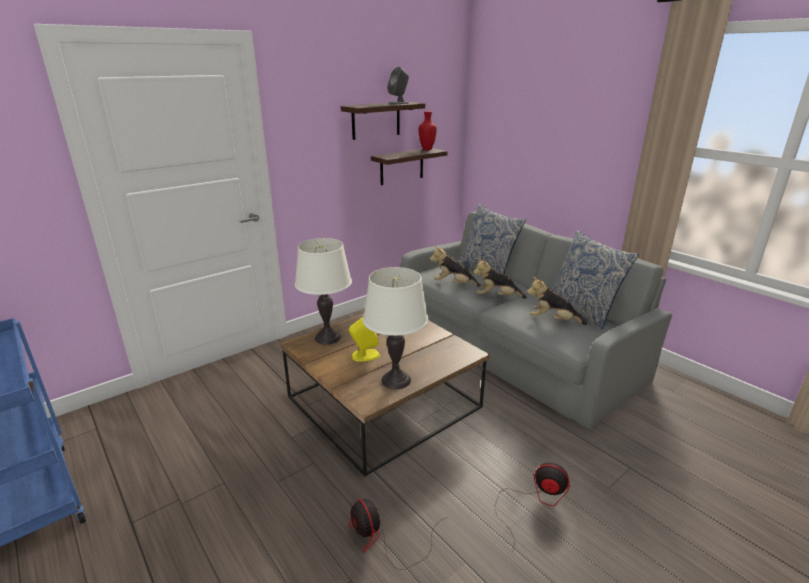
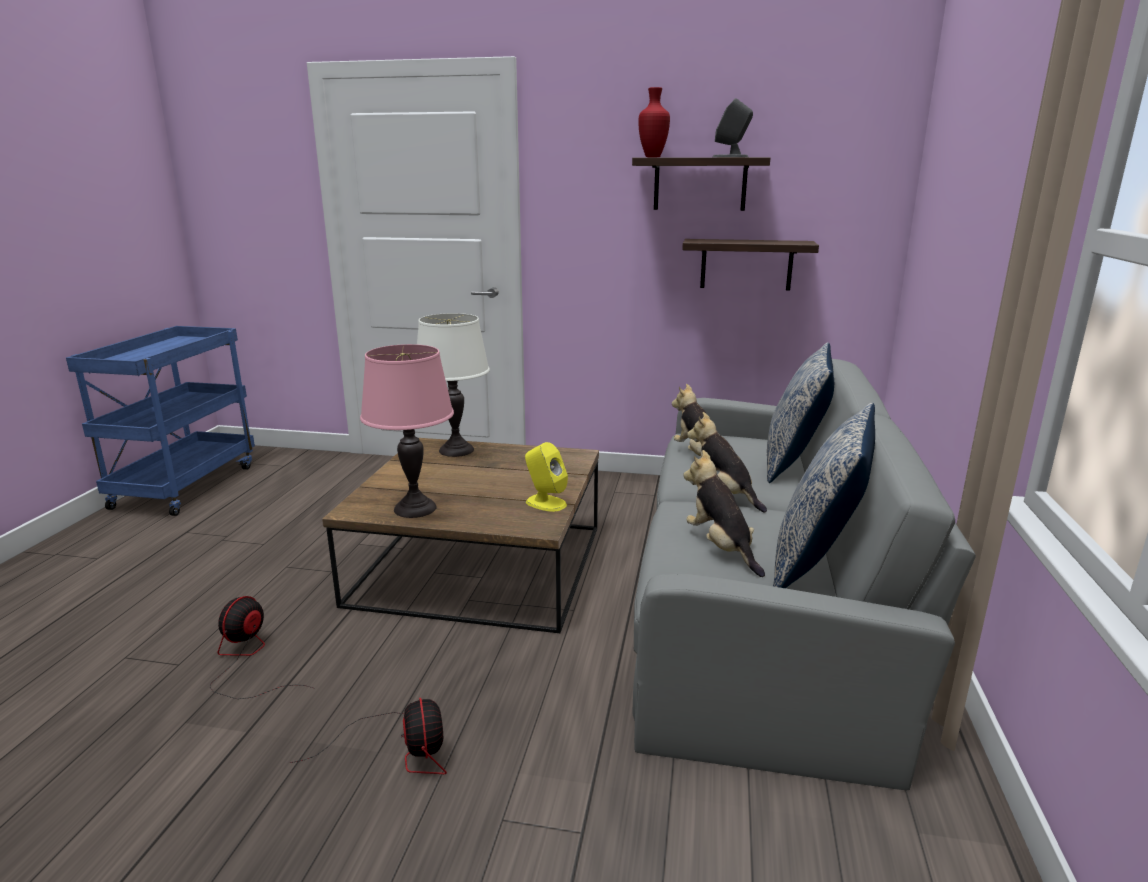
camera: 50 degrees right, 5 degrees down
(365, 355) = (446, 477): yellow speaker -> yellow speaker (545, 503)
(396, 380) = (415, 508): white table lamp -> pink table lamp
(427, 149) = (793, 241): red vase -> red vase (653, 157)

